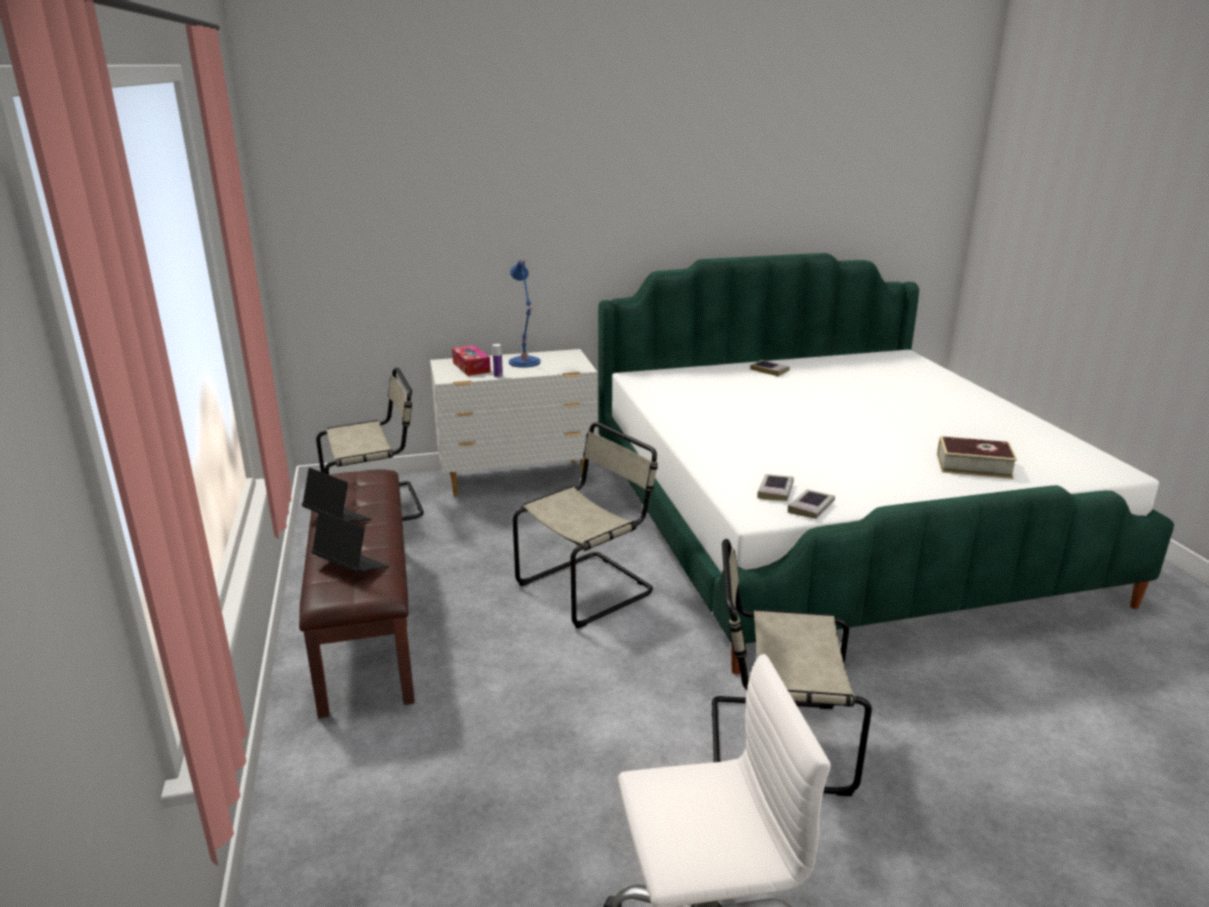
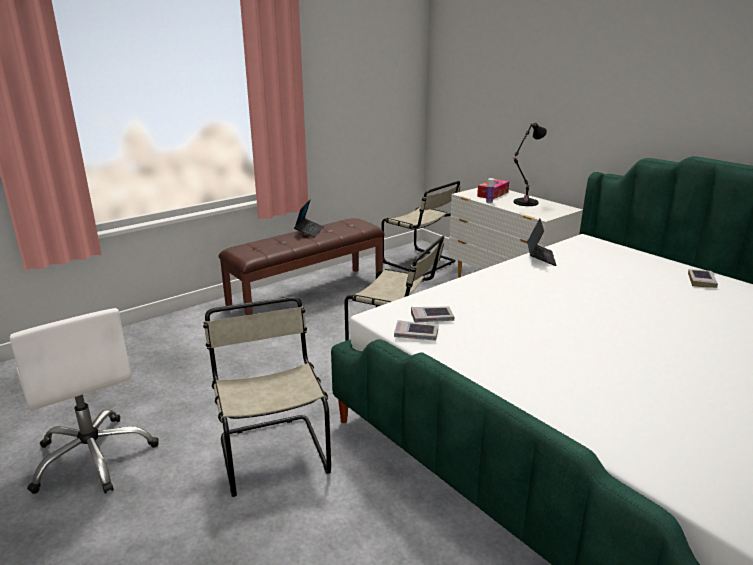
camera: 65 degrees right, 0 degrees up
(351, 566) = (264, 245): laptop -> laptop (540, 257)
(525, 363) = (524, 203): blue table lamp -> black table lamp
(973, 466) = (611, 406): book -> none

